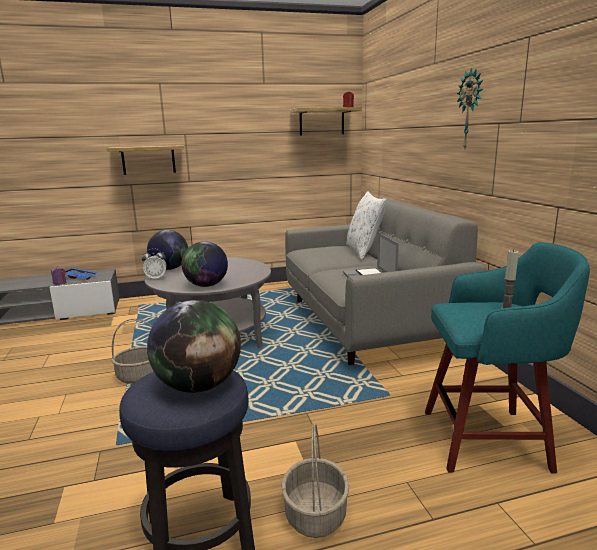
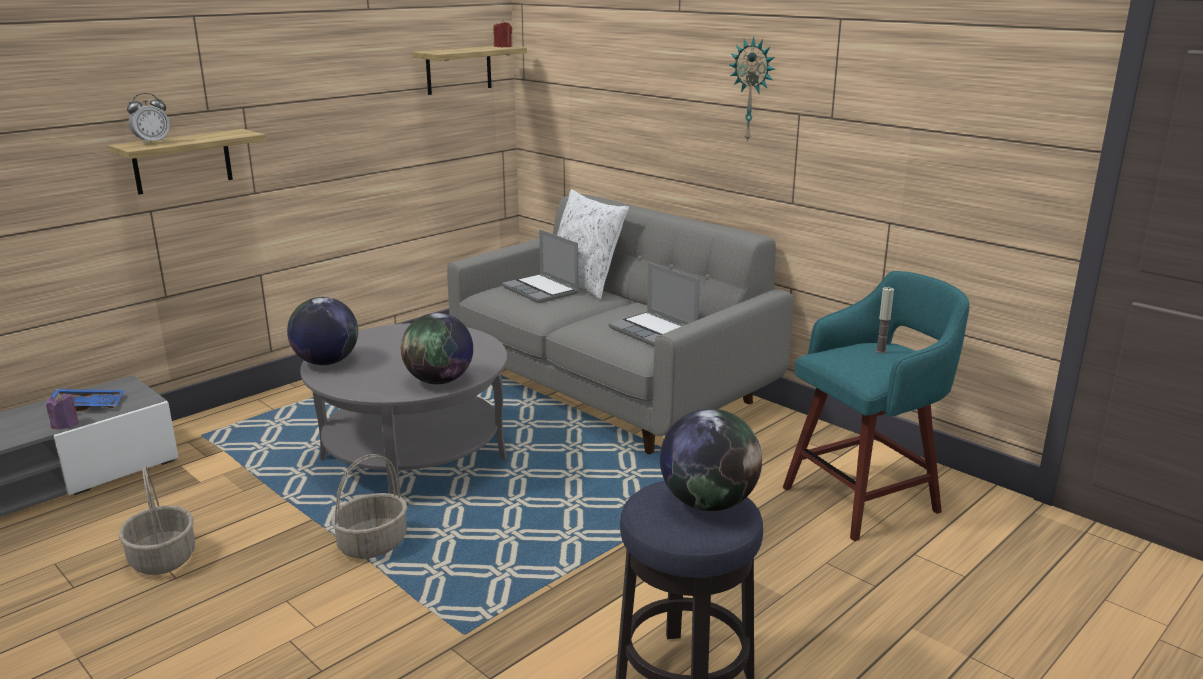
camera: 30 degrees left, 5 degrees up
(156, 278) = (335, 384): alarm clock -> alarm clock (152, 142)
(316, 515) = (773, 620): basket -> basket (163, 559)
(332, 251) = (542, 290): none -> laptop

